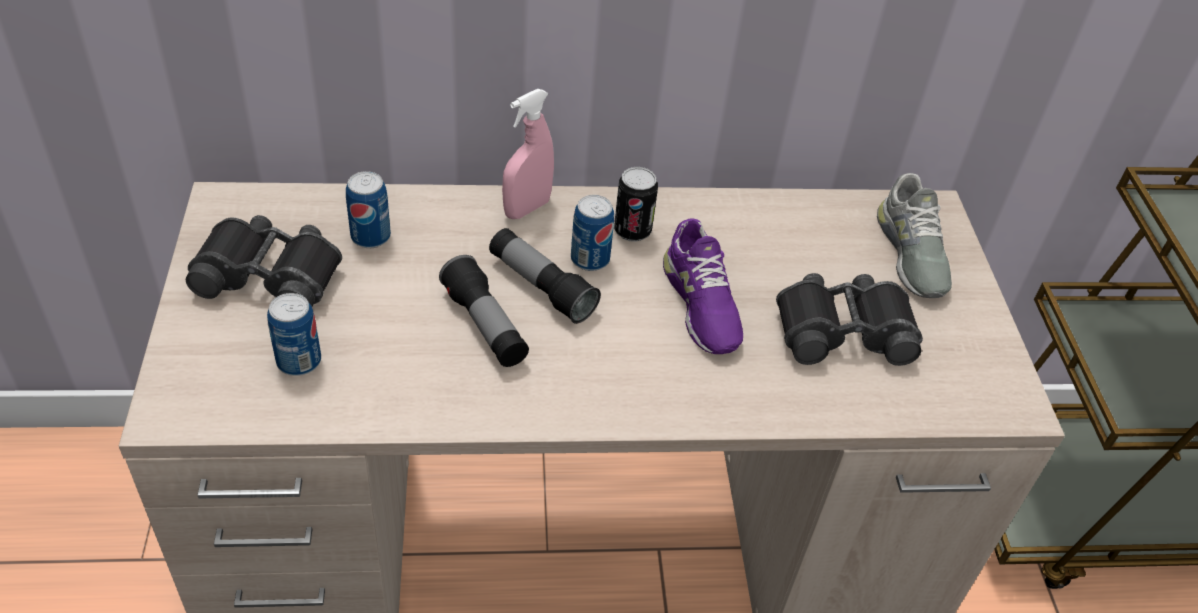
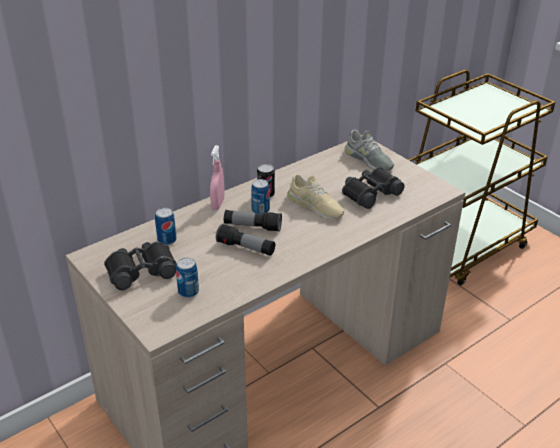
camera: 30 degrees left, 10 degrees down
(700, 303) = (315, 206): purple shoe -> beige shoe

